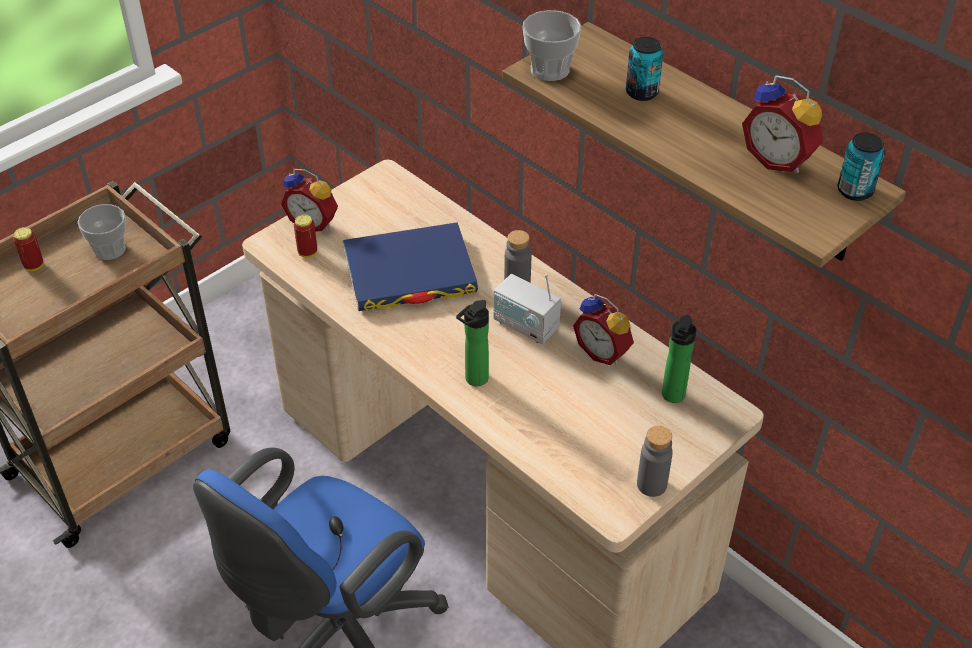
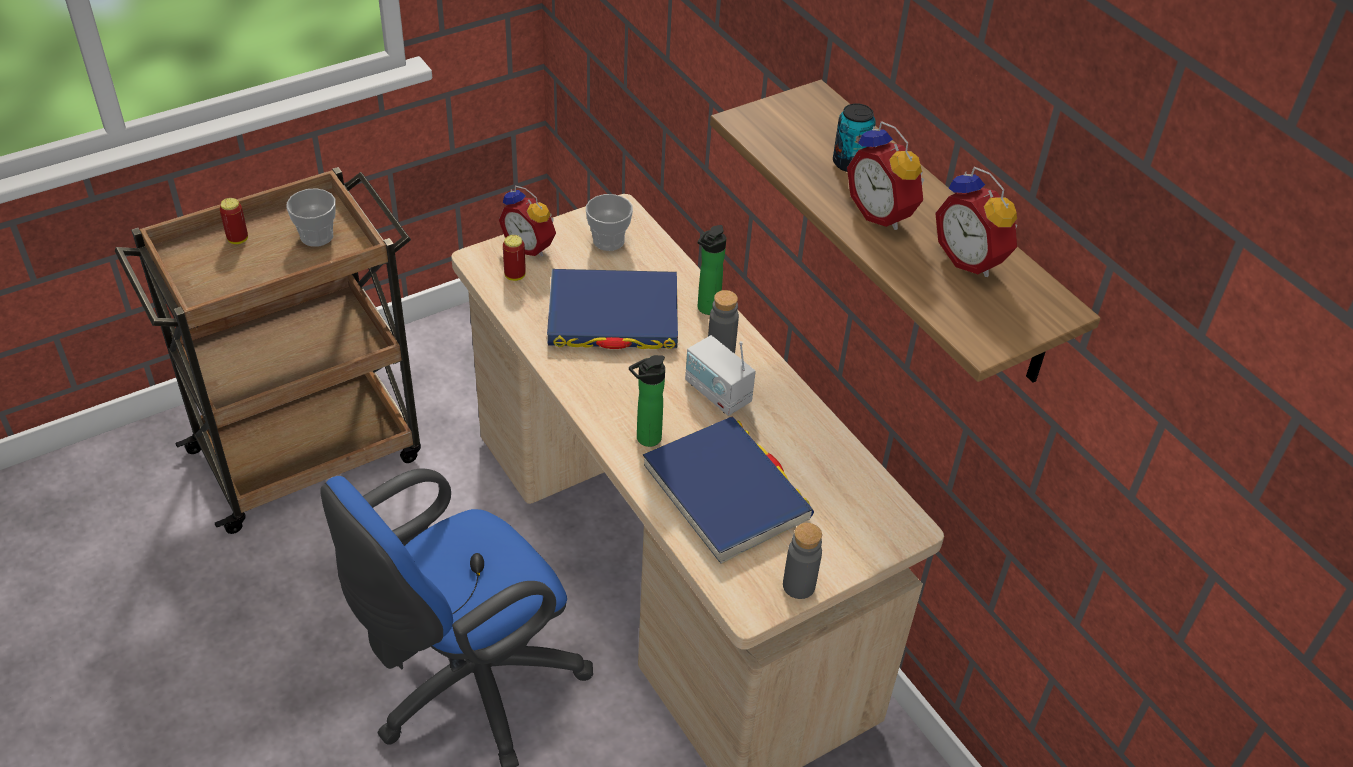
camera: 10 degrees right, 0 degrees up
(550, 70) = (760, 123): cup -> cup (608, 241)
(561, 414) = (726, 493): none -> blue book
(604, 352) = (792, 436): alarm clock -> alarm clock (883, 213)
(672, 397) = (850, 498): bottle -> bottle (706, 309)
(855, 191) = (1043, 307): can -> none

